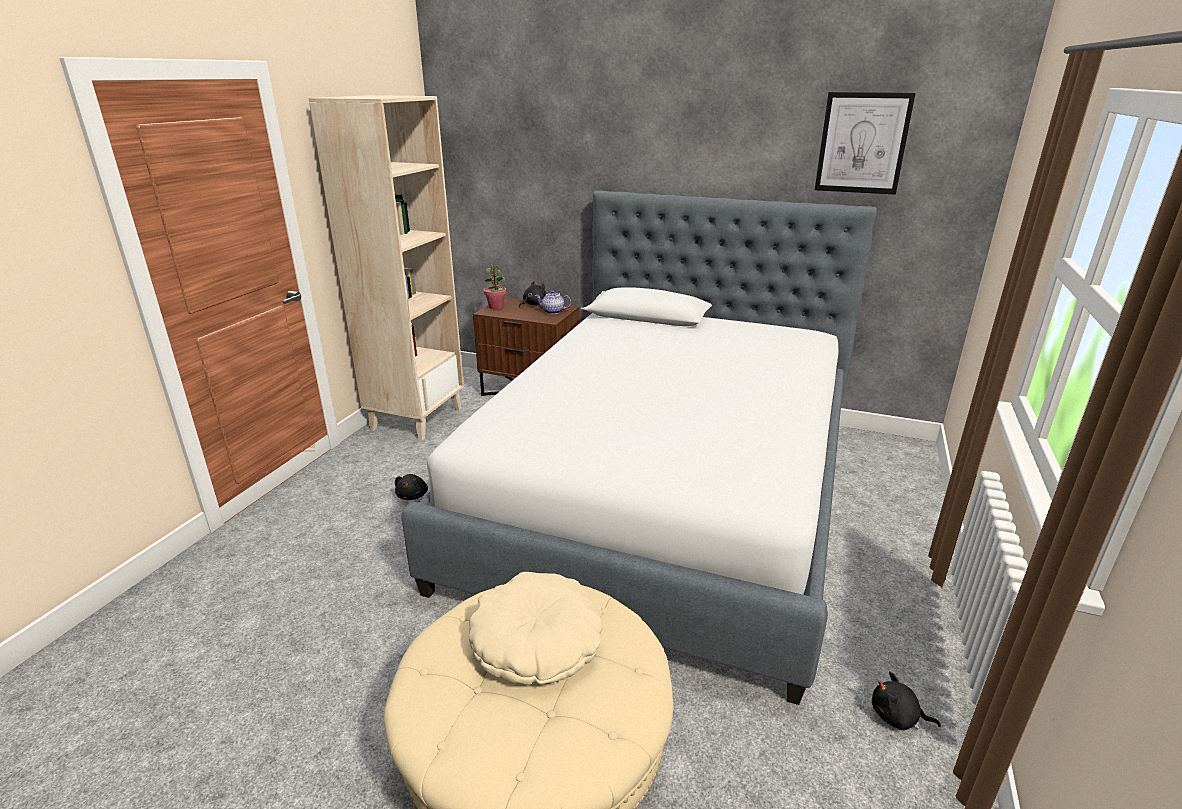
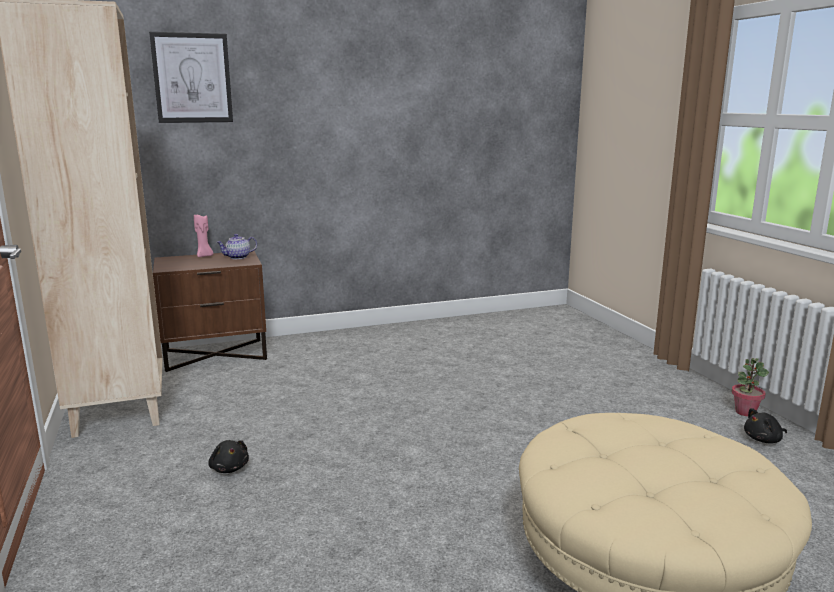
camera: 40 degrees left, 10 degrees down
(496, 307) = (167, 264): potted plant -> potted plant (745, 412)
(533, 304) = (204, 256): black plush toy -> pink candle
(534, 642) = (632, 450): beige pillow -> none
(665, 495) = (456, 385): bed -> none
(862, 143) = (490, 74): picture -> picture (192, 78)

